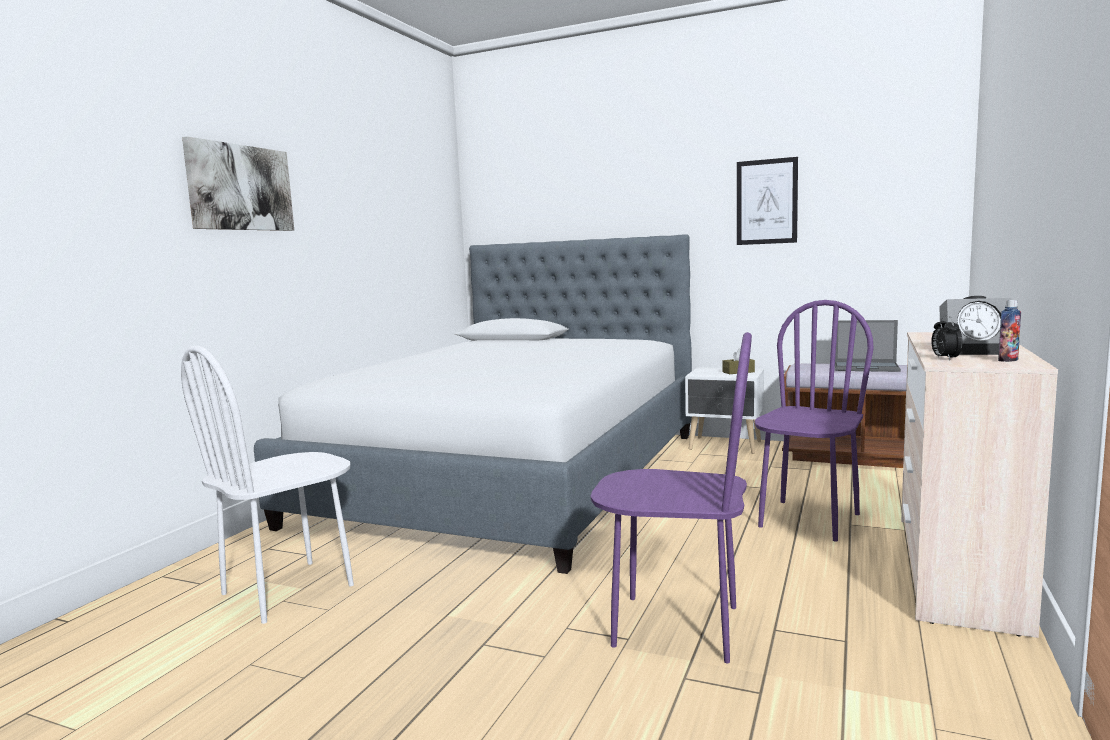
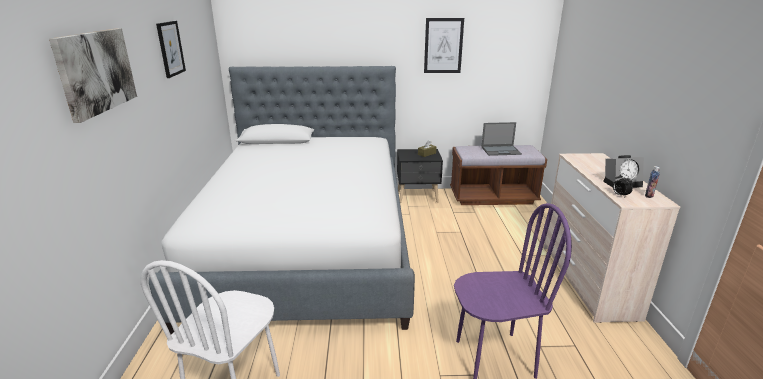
camera: 25 degrees left, 15 degrees up
(369, 198) = (170, 48): none -> picture
(726, 446) = (418, 197): white nightstand -> black nightstand
(808, 520) = (501, 255): purple chair -> none

